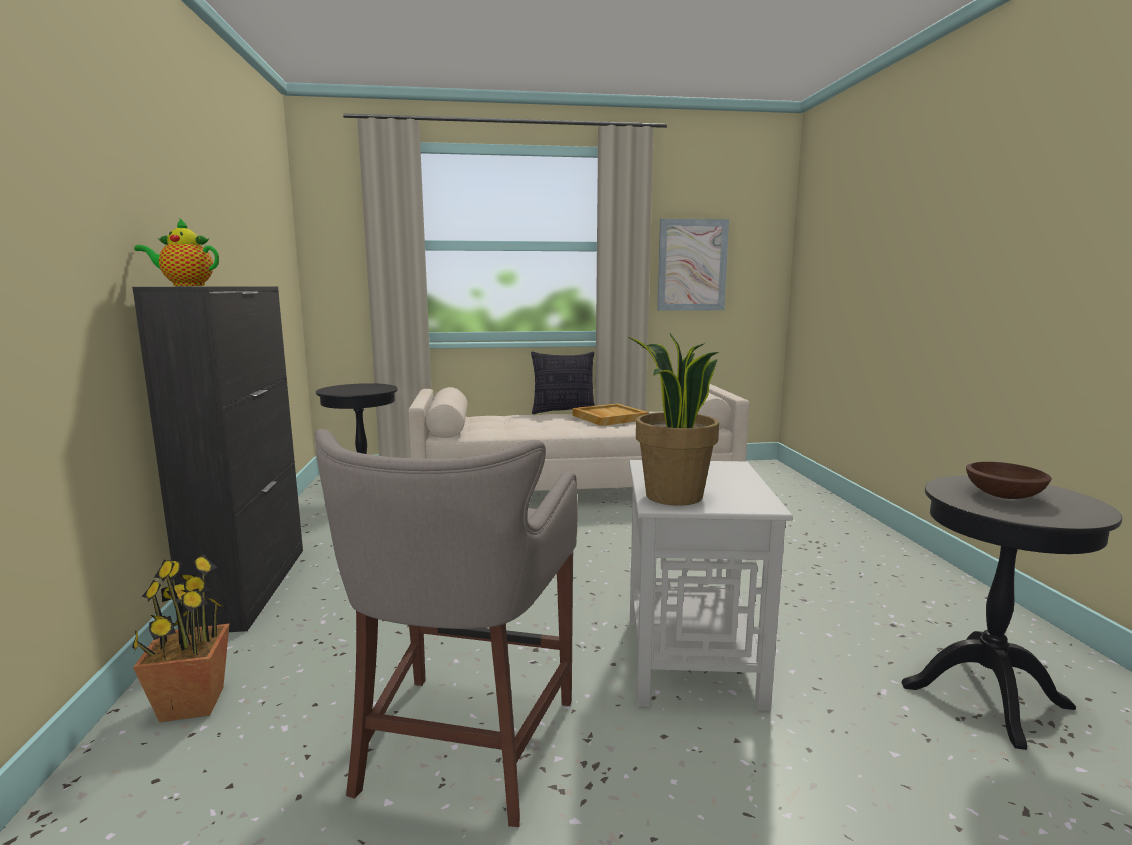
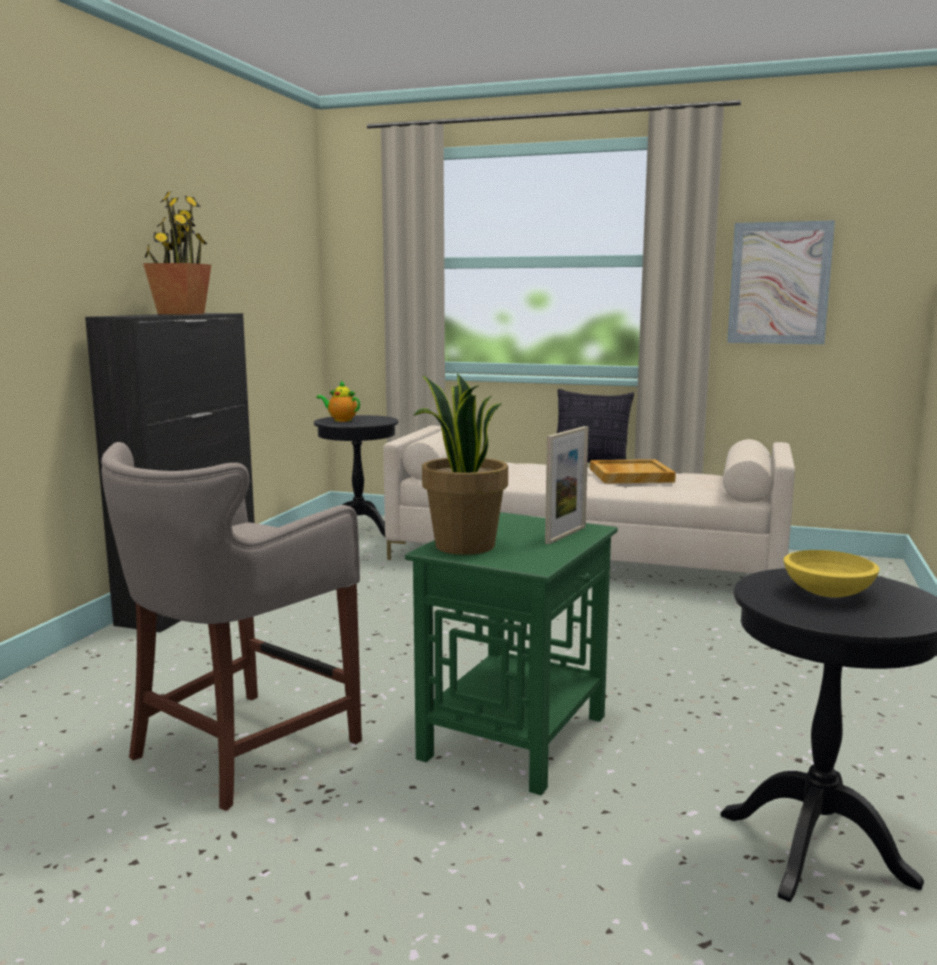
camera: 25 degrees right, 0 degrees up
(185, 286) = (129, 315): teapot -> teapot (341, 420)
(191, 704) = (81, 674): potted plant -> potted plant (180, 314)
(691, 658) = (516, 735): white side table -> green side table
(728, 474) = (565, 535): none -> picture frame
(1003, 495) = (828, 592): brown bowl -> yellow bowl

